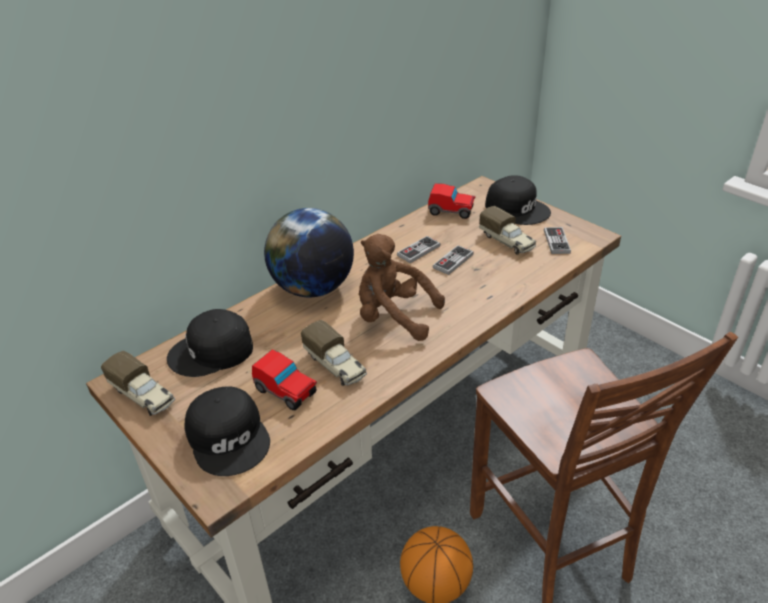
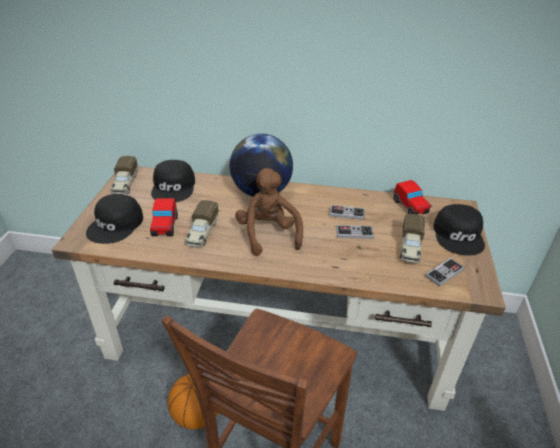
camera: 50 degrees right, 0 degrees up
(212, 352) = (174, 187): black cap -> black cap turned 120 degrees counterclockwise

